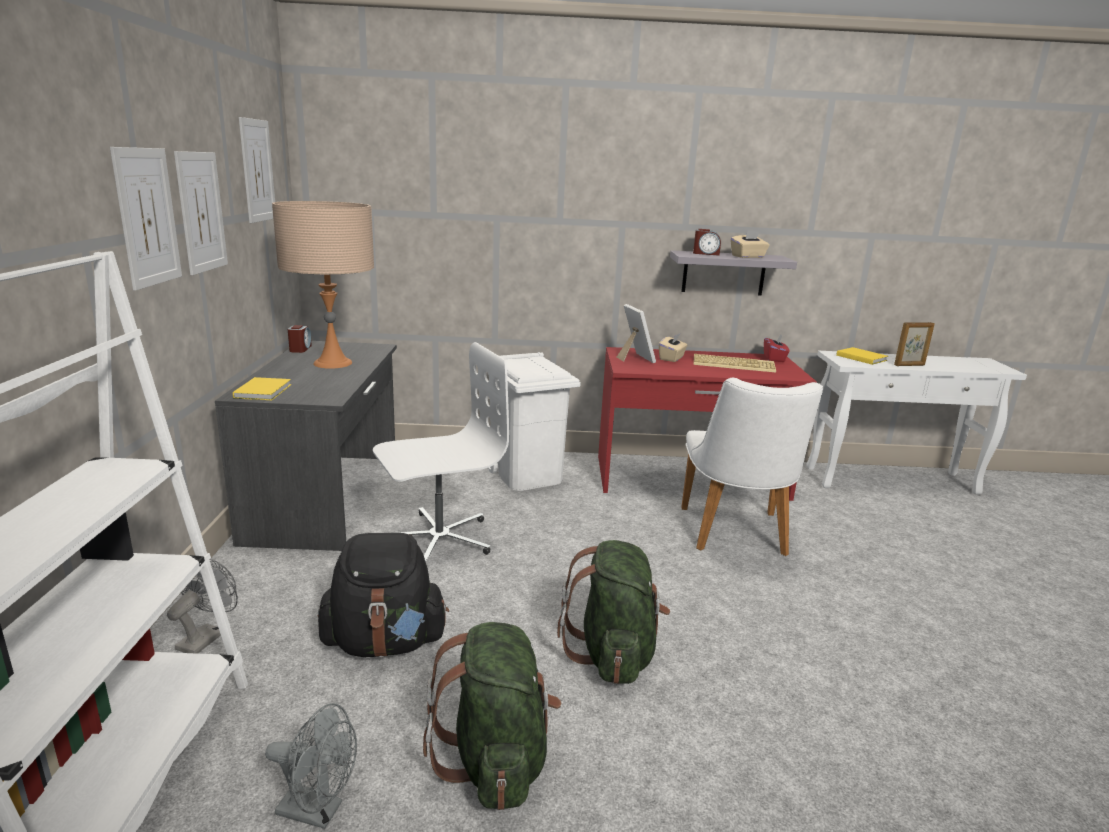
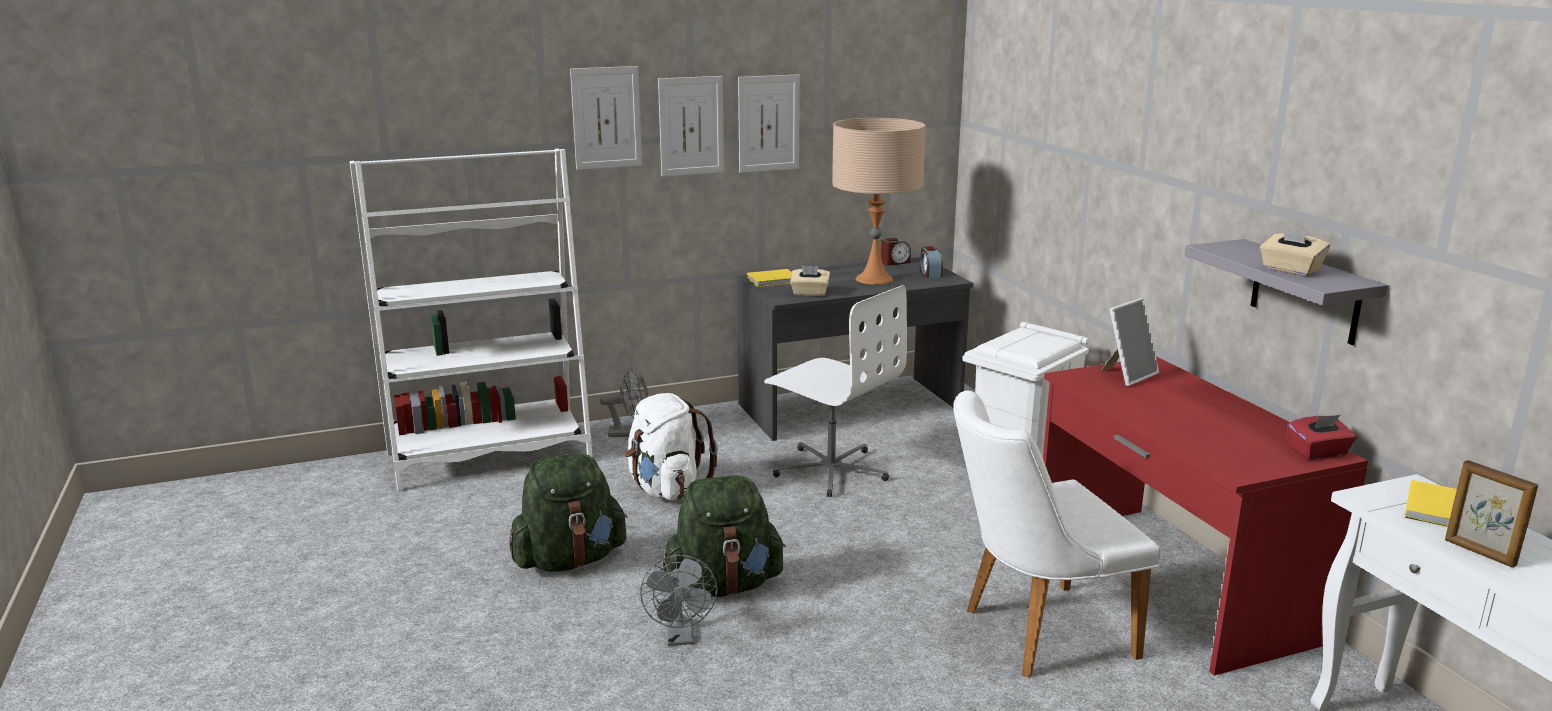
camera: 70 degrees right, 0 degrees up
(257, 170) = (881, 86): picture -> picture (606, 118)
(318, 811) = (503, 515): grey fan -> grey fan (681, 637)
(385, 643) = (666, 490): black backpack -> white backpack
(672, 358) = (1172, 393): beige tissue box -> beige tissue box (810, 293)
(706, 253) = (1255, 252): alarm clock -> alarm clock (930, 273)
(734, 364) = (1220, 429): keyboard -> none

